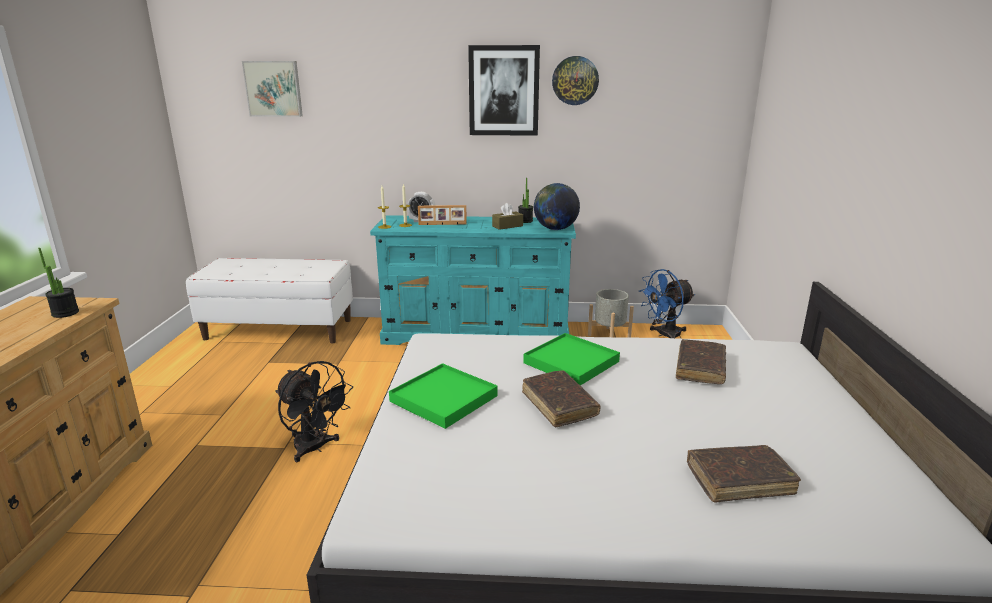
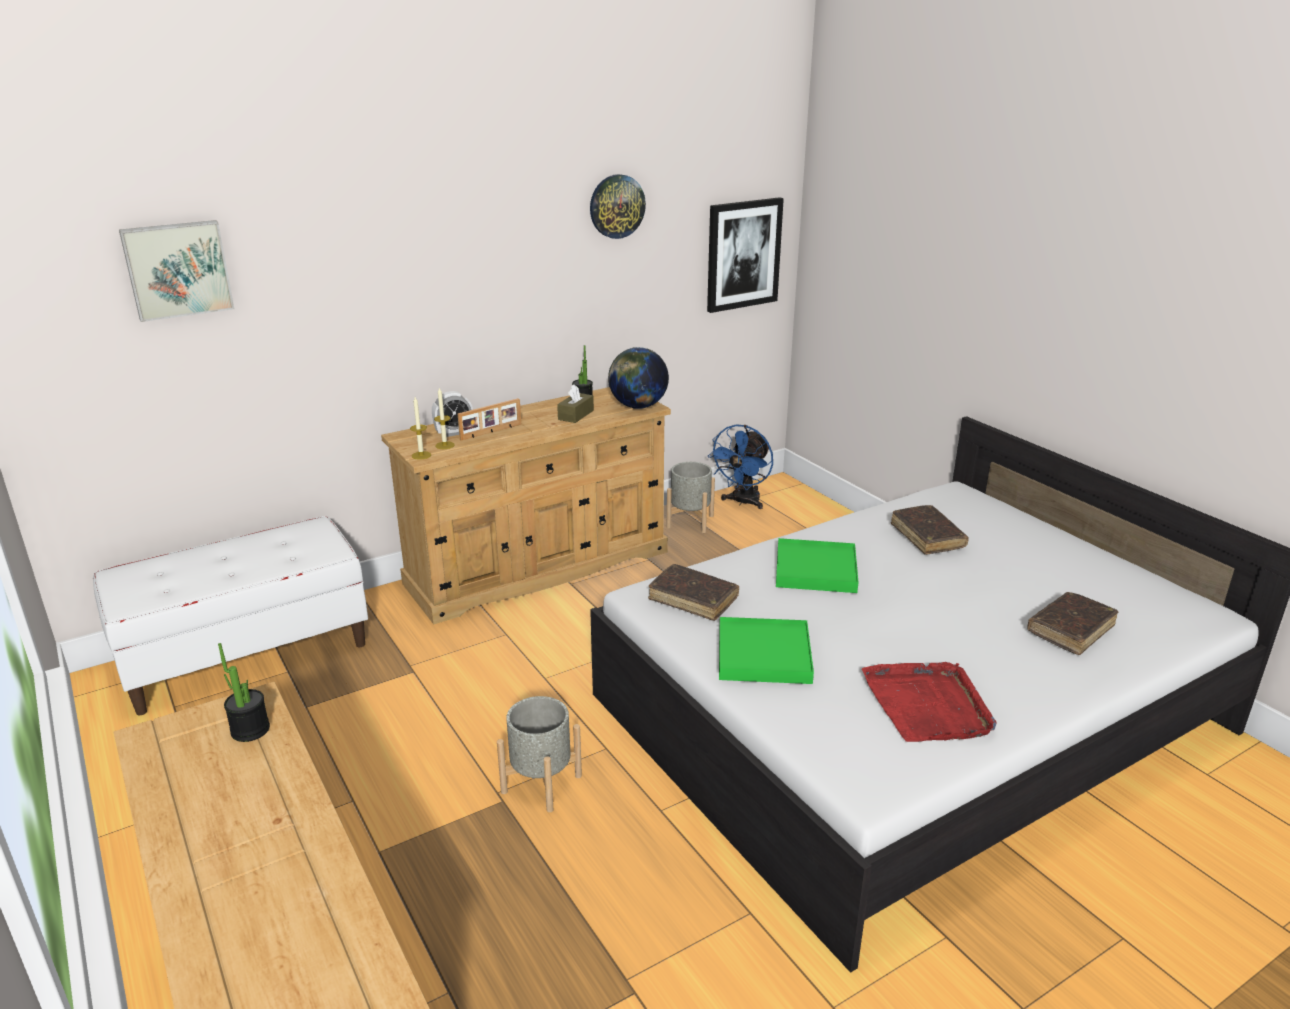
camera: 35 degrees left, 5 degrees up
(315, 448) = (541, 784): black fan -> grey planter
(477, 333) = (539, 567): turquoise dresser -> beige dresser
(504, 91) = (531, 230): picture -> picture (743, 254)
(508, 479) = (928, 705): none -> red tray
(559, 405) = (869, 619): brown book -> brown book (693, 599)

